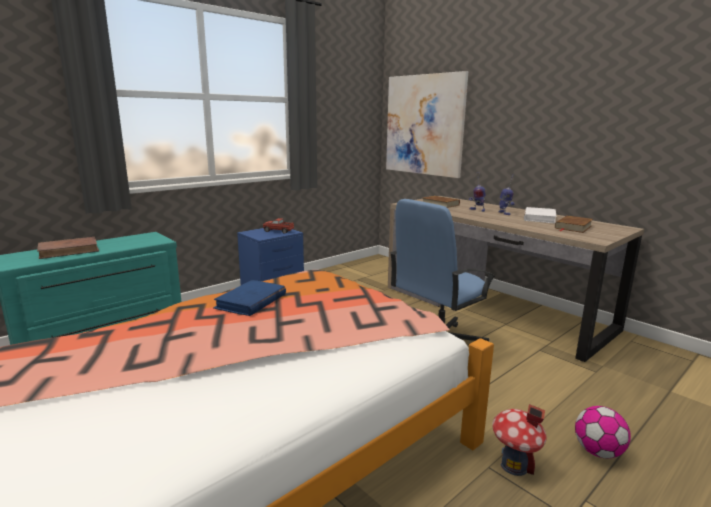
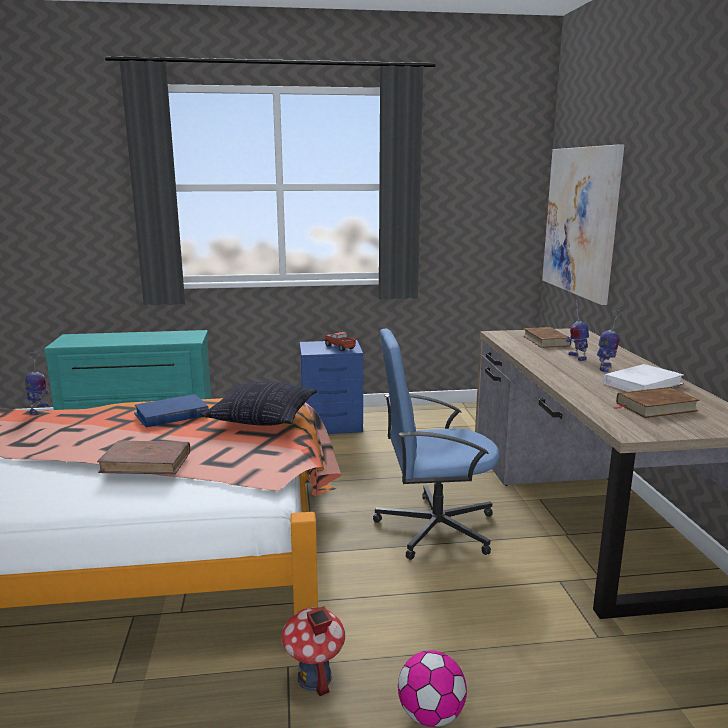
camera: 35 degrees right, 0 degrees up
(69, 251) = (113, 338): brown book -> brown book (146, 462)
(93, 330) = (38, 409): none -> toy robot
(331, 286) = (263, 418): none -> pillow

